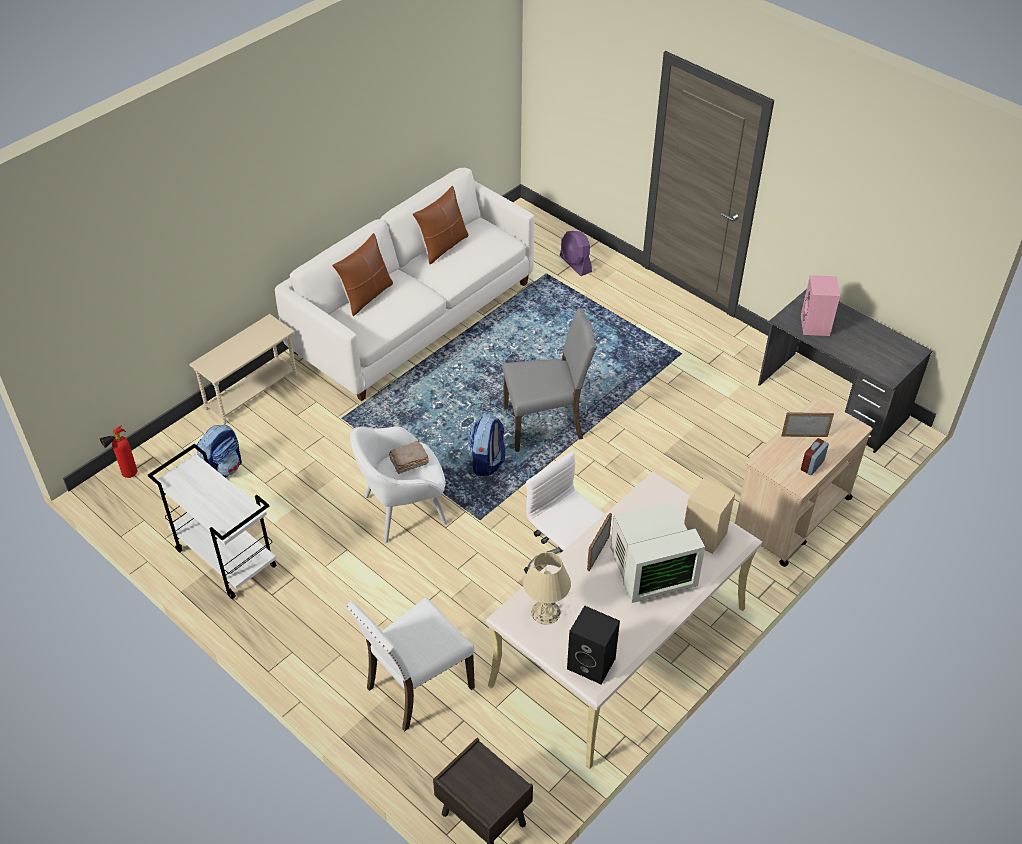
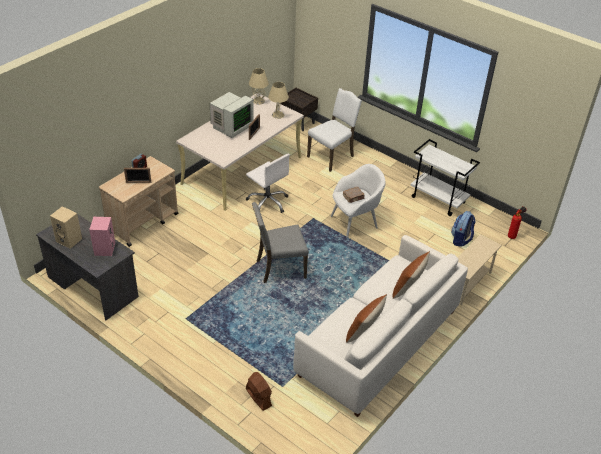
camera: 175 degrees right, 5 degrees down
(487, 462) = (312, 246): backpack -> none
(575, 264) = (258, 397): purple fan -> brown fan
(592, 663) = (258, 101): black speaker -> beige table lamp
(650, 572) = (231, 127): monitor -> monitor turned 150 degrees clockwise
(703, 536) = (204, 140): beige speaker -> beige speaker (69, 240)

